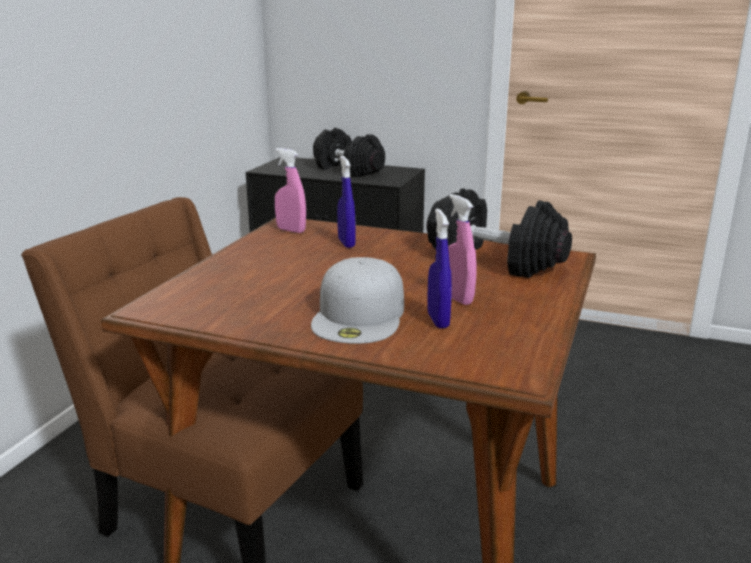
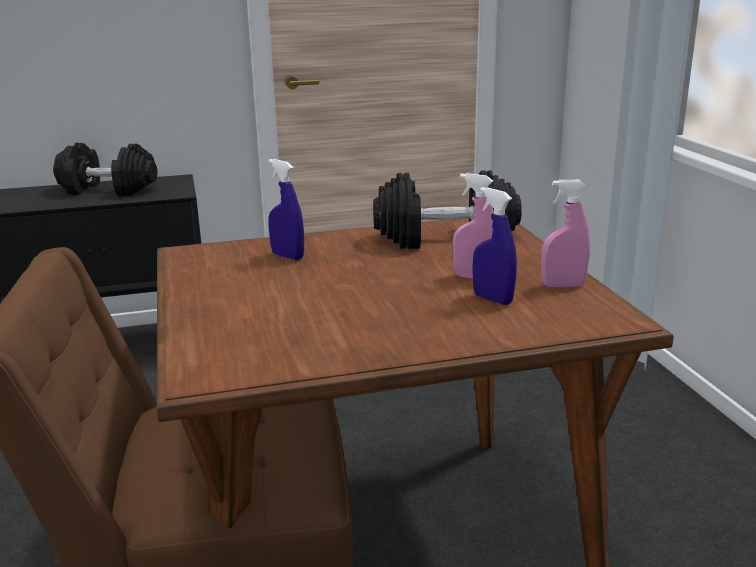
camera: 35 degrees left, 0 degrees up
(291, 230) = (205, 258): pink spray bottle -> pink spray bottle (563, 285)
(360, 315) = (423, 315): white cap -> none

